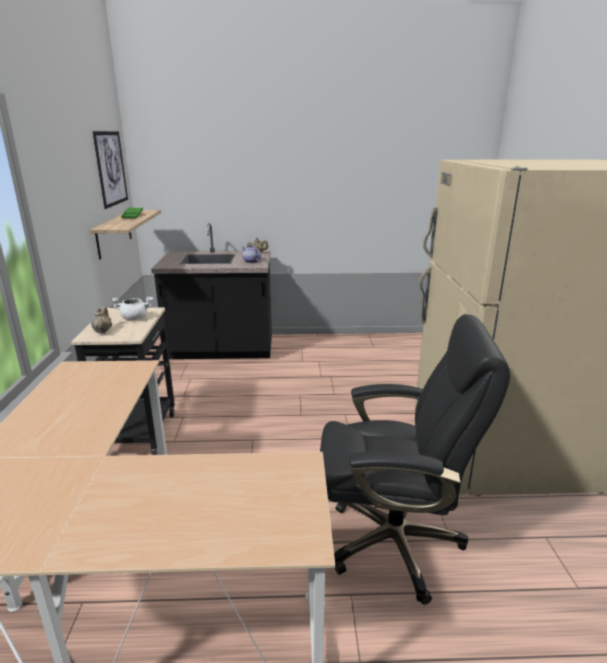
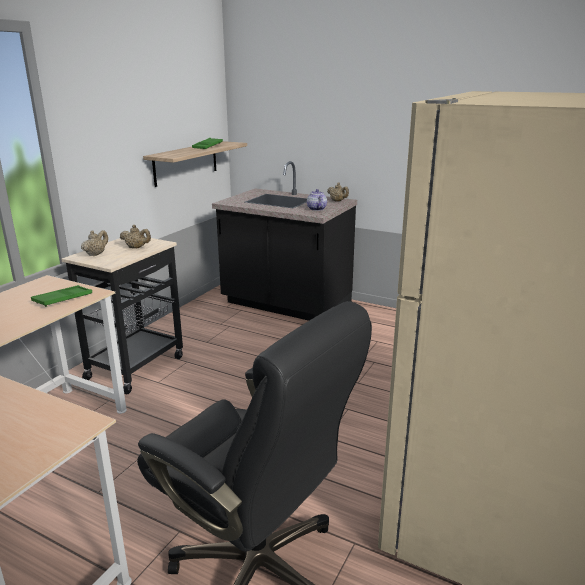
camera: 30 degrees right, 0 degrees up
(111, 168) = (193, 96): picture -> none
(118, 378) = (63, 299): none -> green tray
(135, 318) = (136, 248): white cooking pot -> beige teapot

